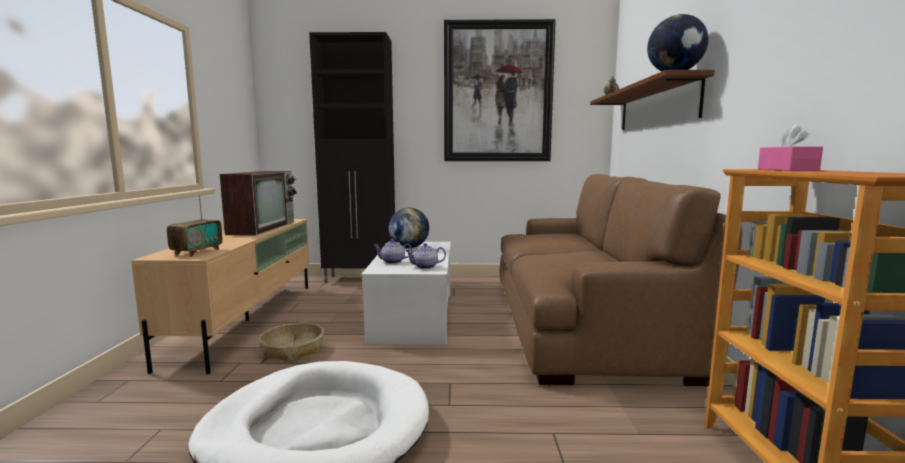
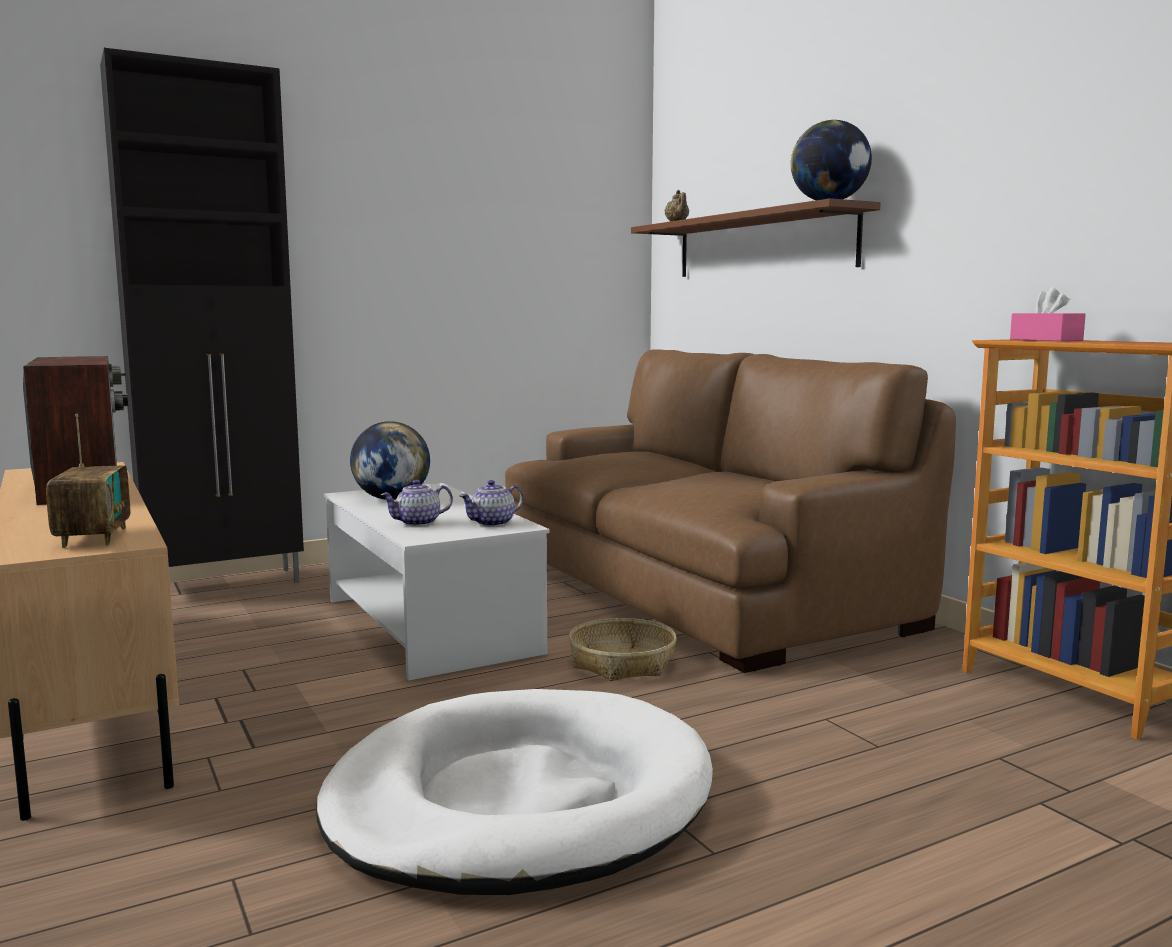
camera: 30 degrees left, 0 degrees up
(293, 349) = (284, 715): basket -> basket (622, 663)
(498, 93) = (471, 202): picture -> none

